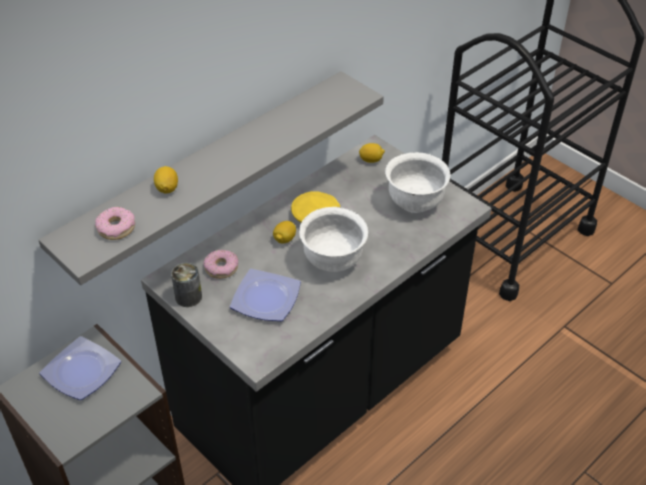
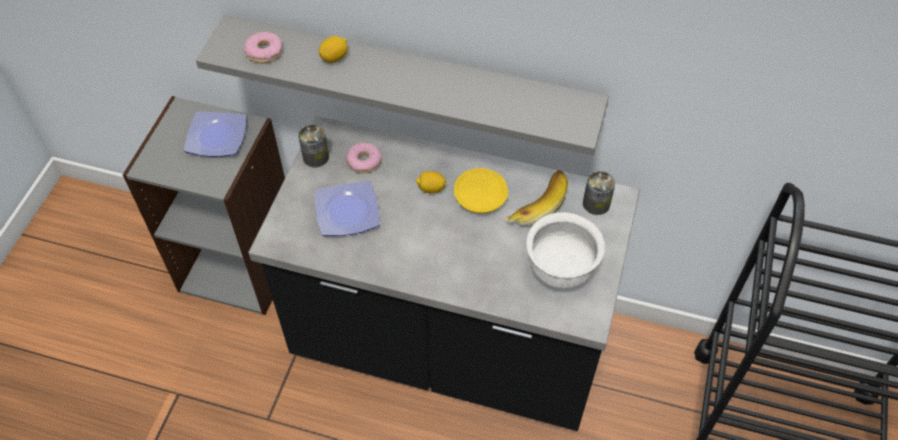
camera: 60 degrees right, 10 degrees up
(333, 260) = (428, 239): white bowl -> none
(347, 190) = (535, 204): none -> banana
(371, 160) = (596, 204): lemon -> can

